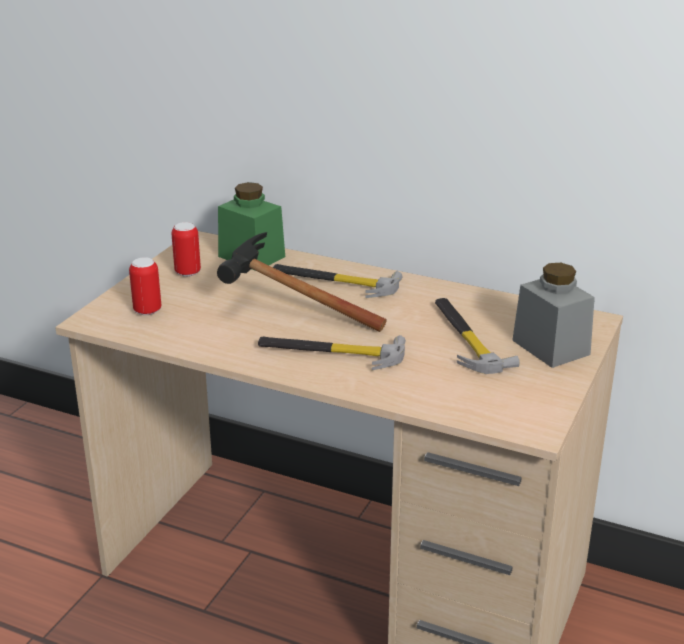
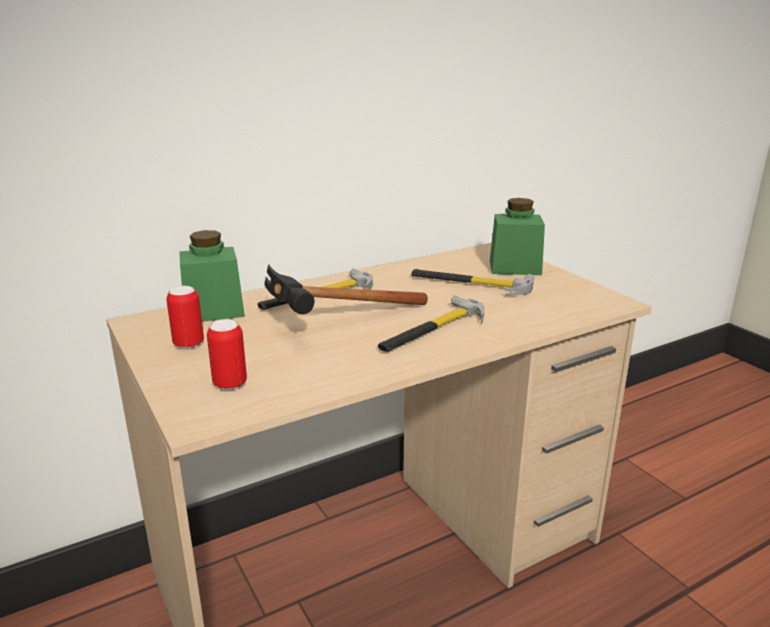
camera: 55 degrees left, 5 degrees down
(550, 347) = (515, 267): grey jar -> green jar

